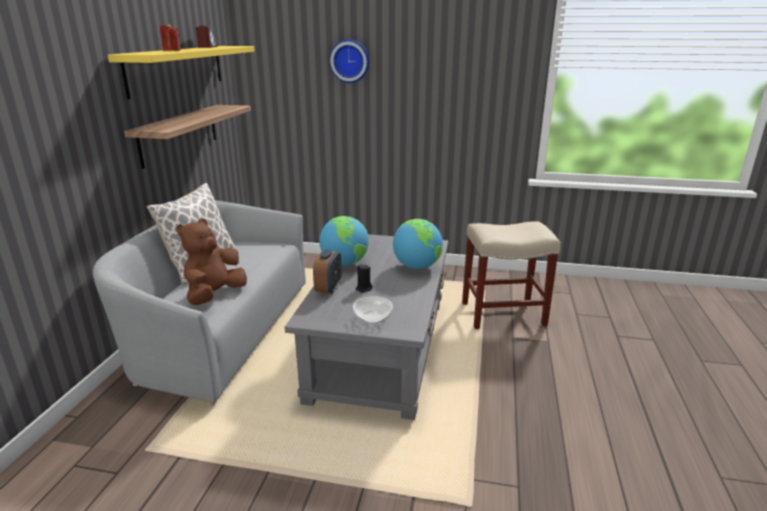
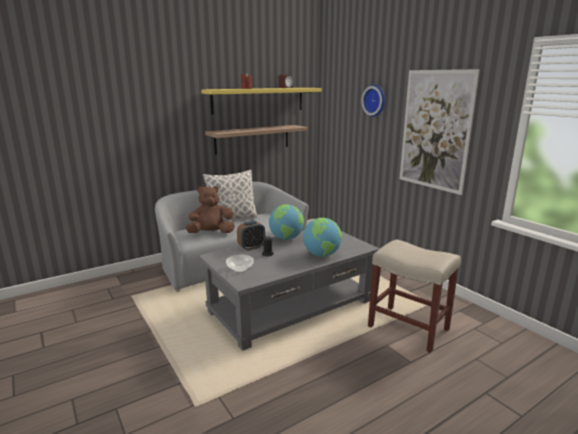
camera: 45 degrees right, 5 degrees down
(447, 93) = (435, 130): none -> picture

